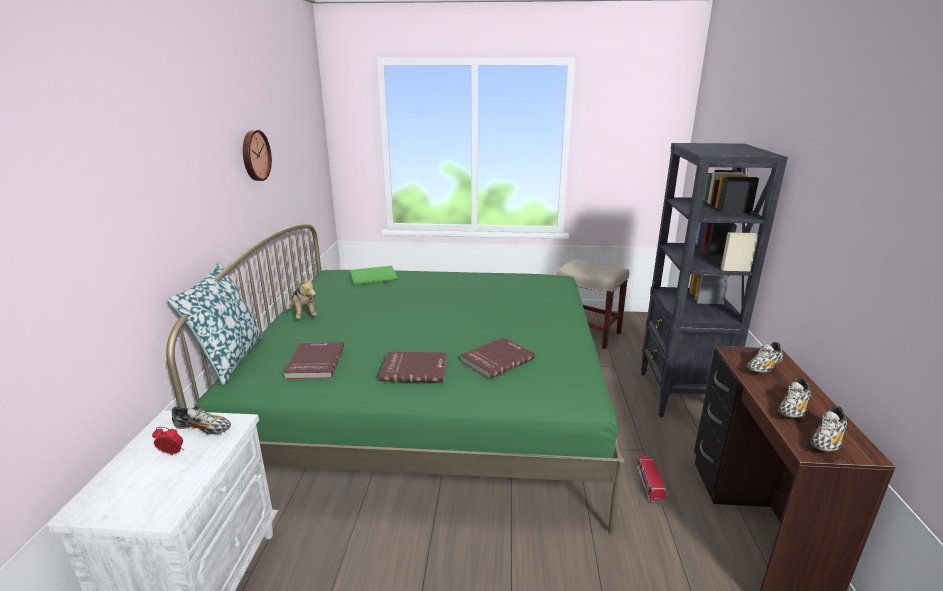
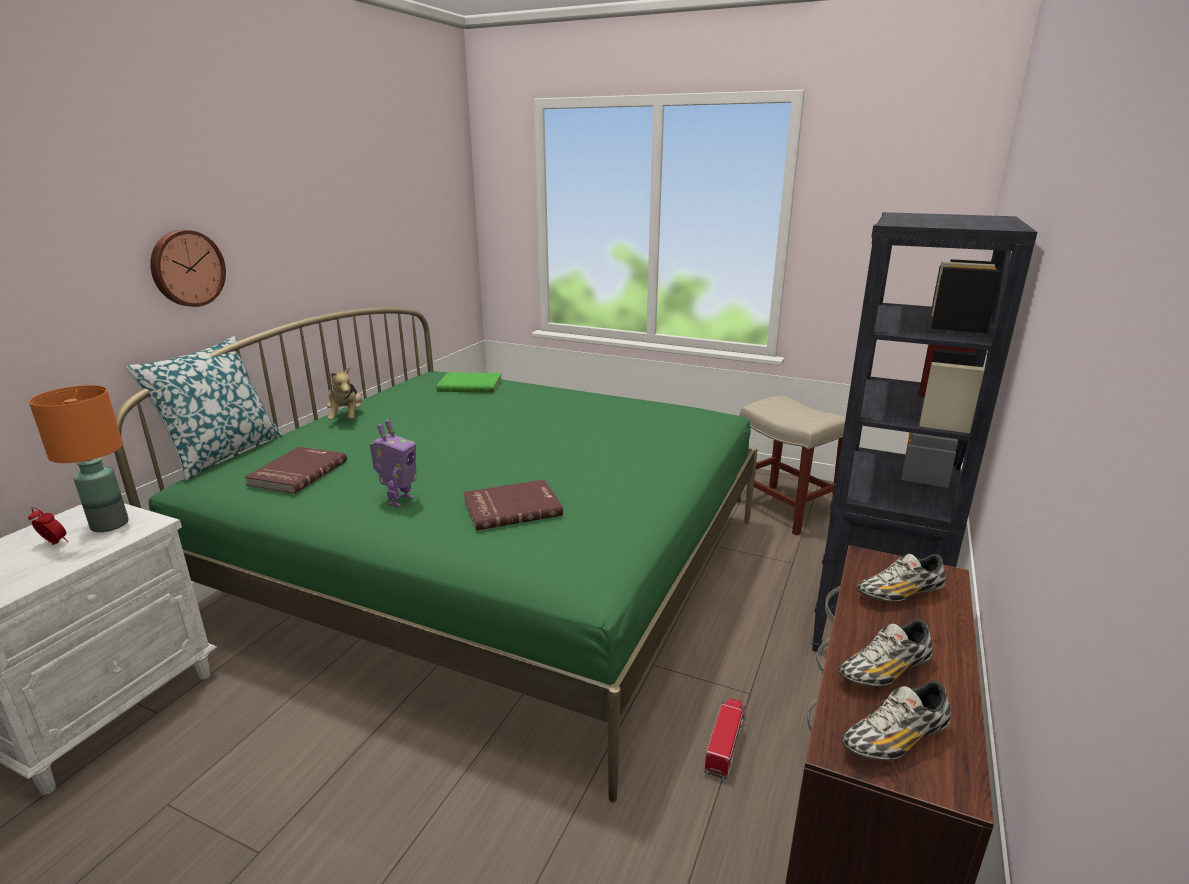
camera: 20 degrees right, 0 degrees up
(203, 429) = (110, 524): shoe -> orange table lamp
(254, 155) = (319, 212): wall clock -> wall clock (186, 268)
(414, 369) = (399, 500): red book -> toy robot

